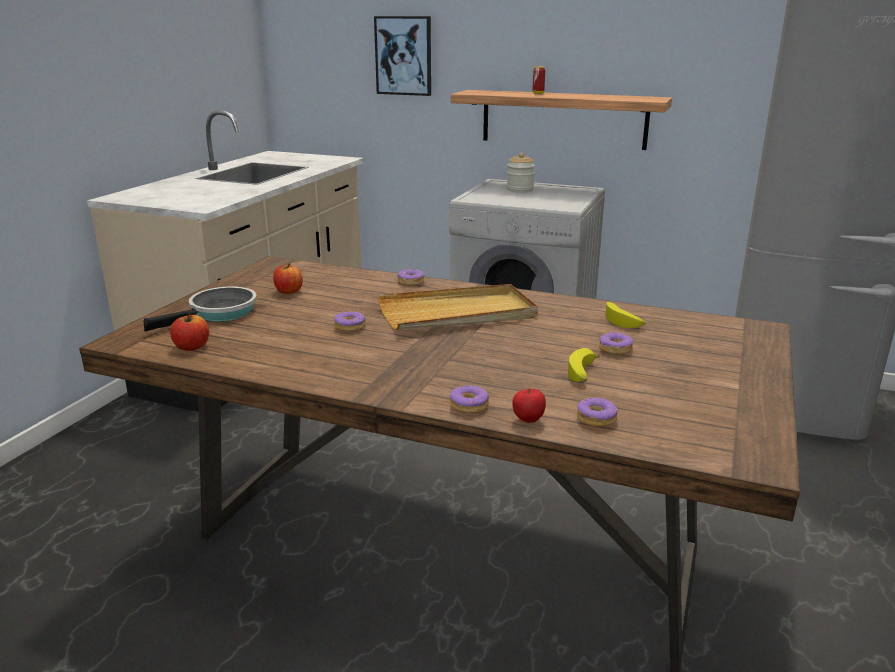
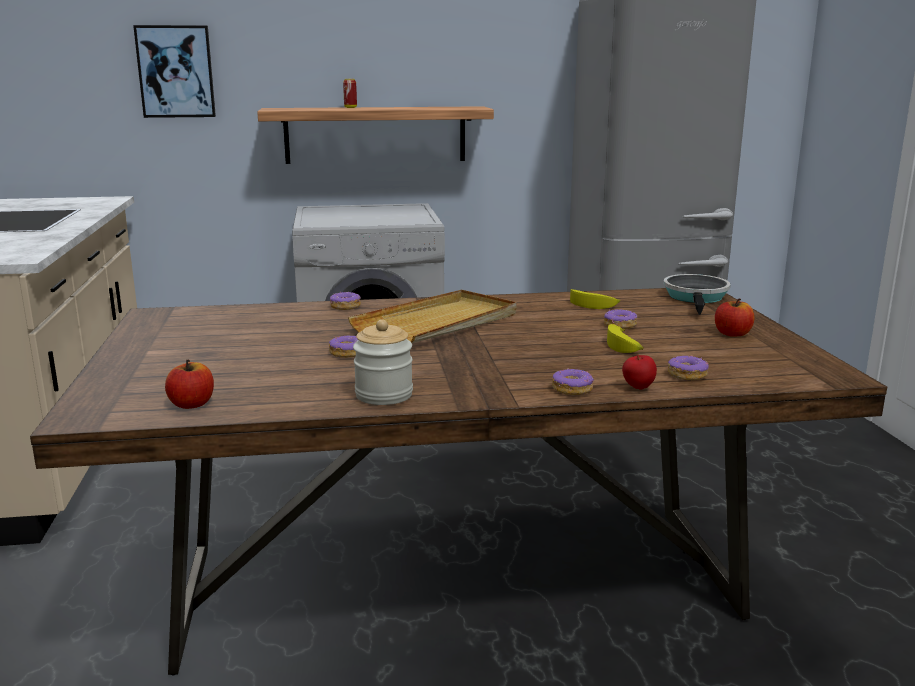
camera: 30 degrees left, 5 degrees down
(219, 313) = (167, 369): frying pan -> frying pan (696, 298)
(288, 291) = (219, 335): apple -> apple (732, 334)
(520, 190) = (348, 212): jar -> jar (384, 395)

